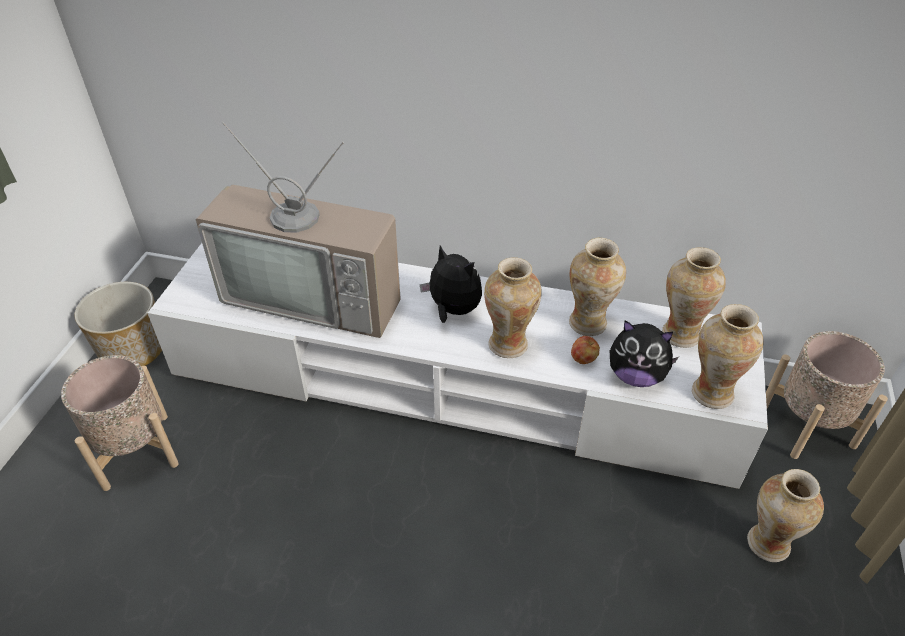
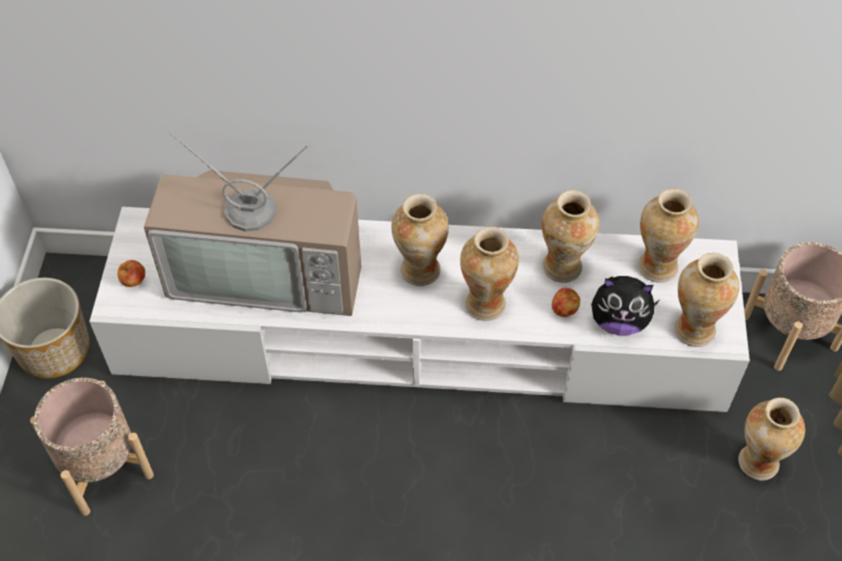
camera: 10 degrees left, 10 degrees up
(198, 287) = (134, 281): none -> apple
(453, 310) = (419, 271): plush toy -> vase

